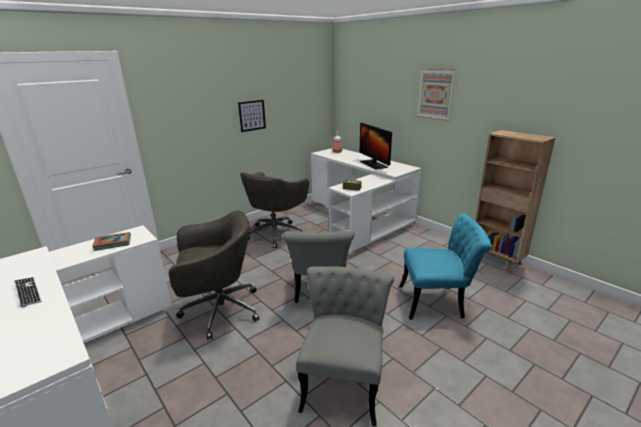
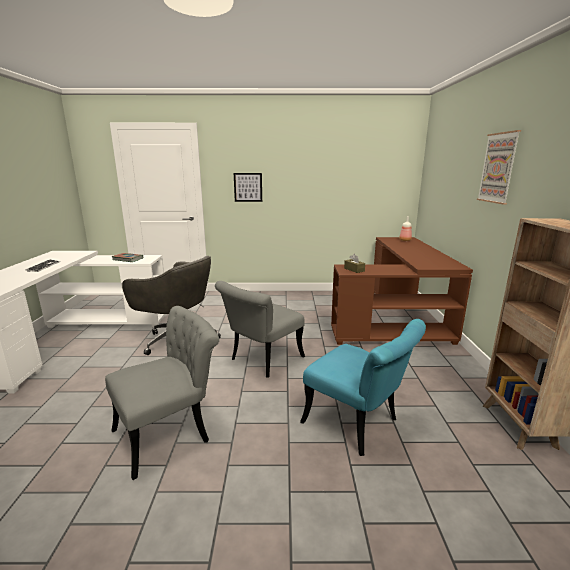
camera: 40 degrees right, 5 degrees down
(252, 115) = (310, 187): picture -> picture (248, 187)
(276, 233) = (300, 305): grey office chair -> none
(360, 219) = (398, 319): white desk -> brown desk
(373, 164) = (419, 255): monitor -> none

